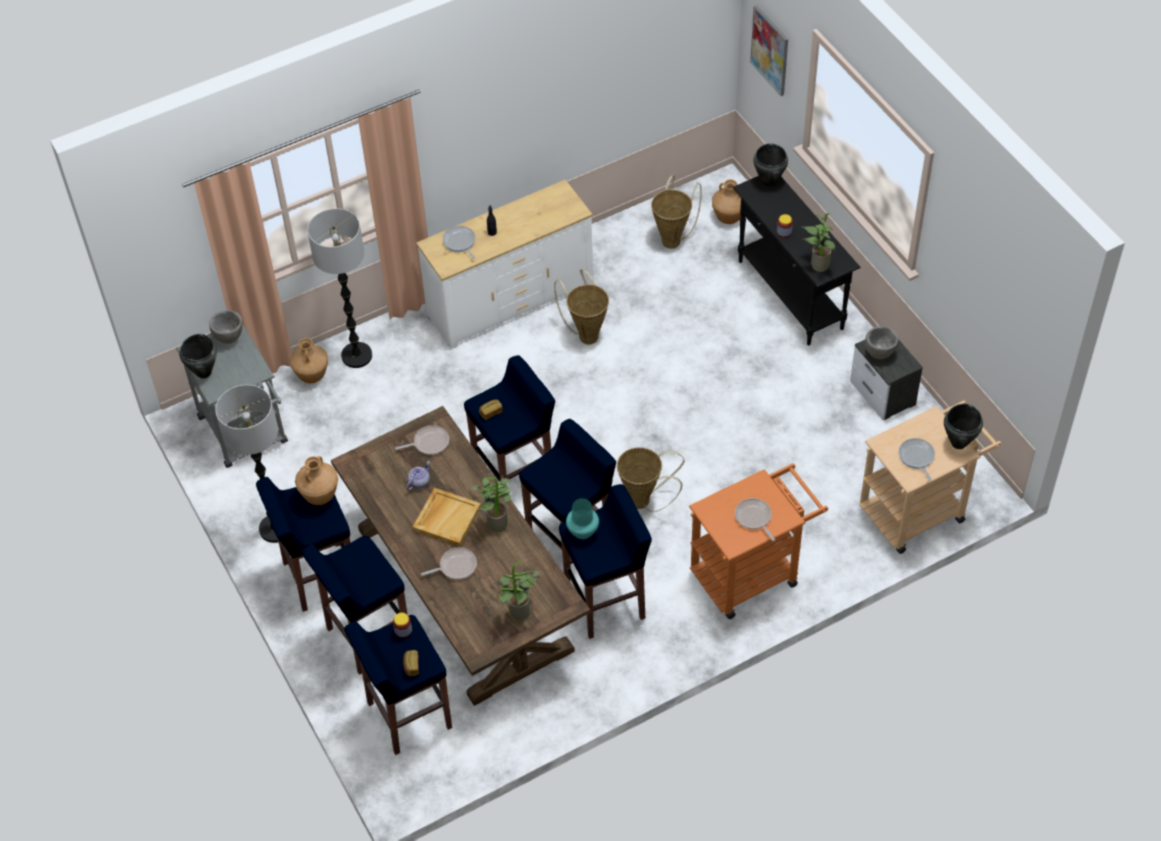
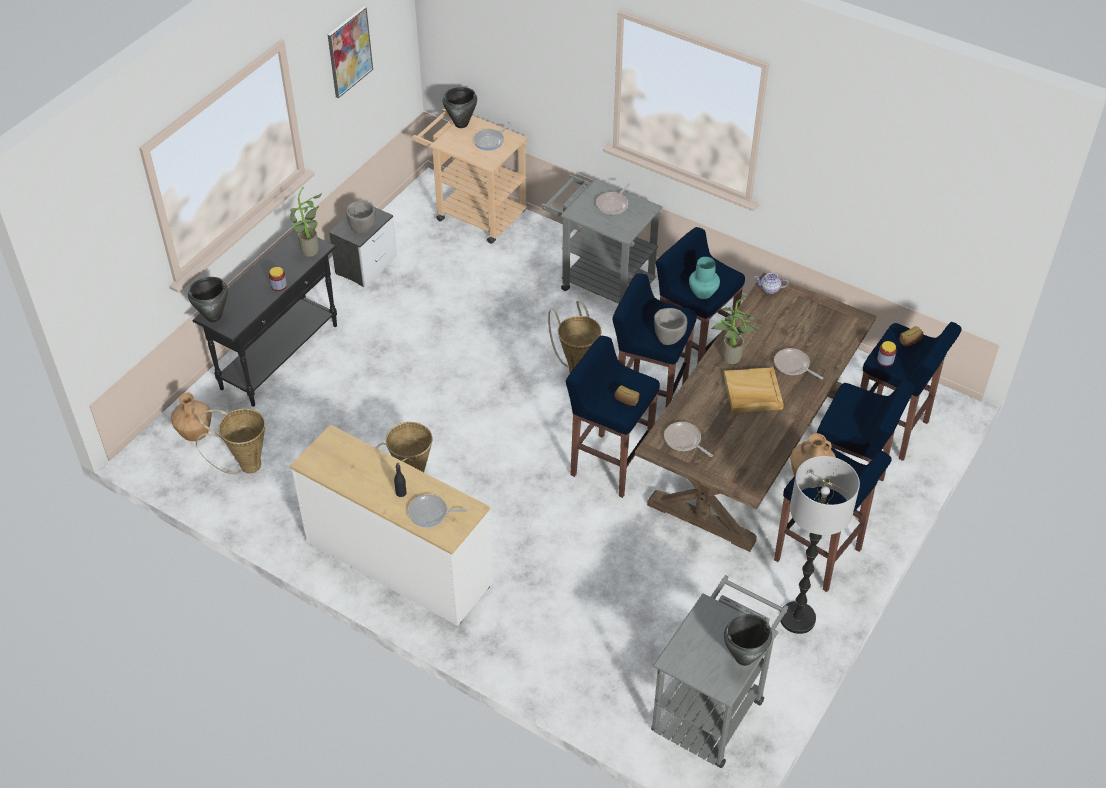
camera: 120 degrees left, 5 degrees down
(229, 338) = (684, 660): grey bowl -> grey bowl (668, 338)
(312, 376) = (600, 689): brown vase -> none
(357, 355) = (549, 662): floor lamp -> none
(419, 482) = (730, 428): teapot -> teapot (769, 289)
(460, 242) = (430, 513): frying pan -> frying pan turned 60 degrees clockwise
(519, 614) = (803, 309): potted plant -> none
(752, 572) = (600, 282): orange cart -> grey cart
(770, 50) = (105, 263): picture -> picture (349, 52)

